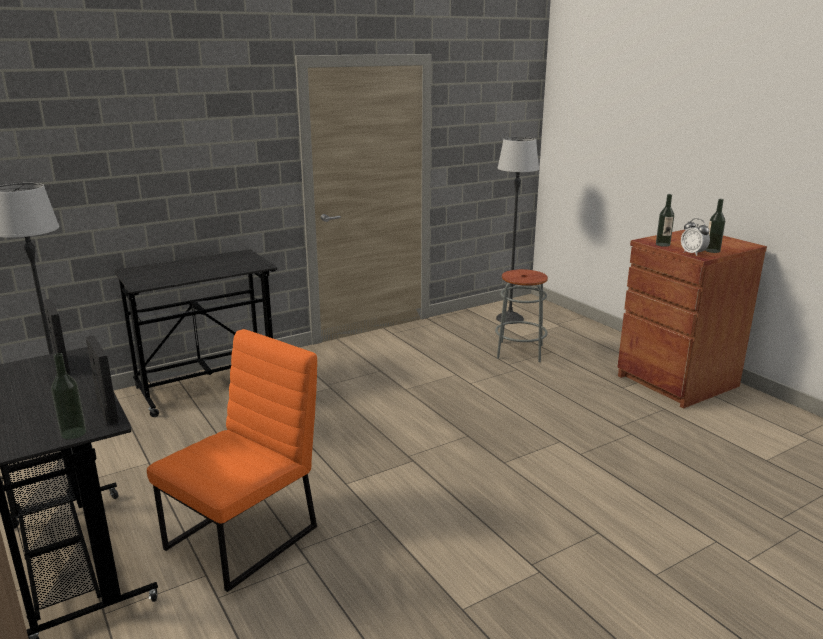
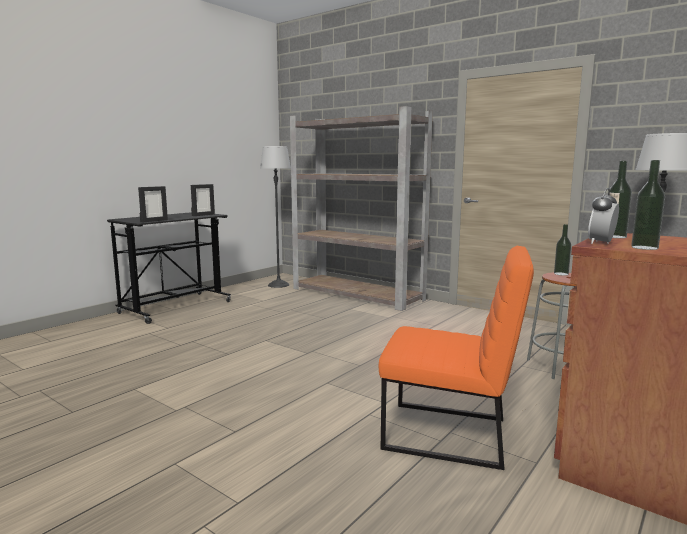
camera: 70 degrees right, 10 degrees down
(73, 433) = (133, 221): bottle -> bottle (561, 274)
(209, 385) = (357, 294): black desk -> brown bookcase
(246, 535) = (202, 328): orange chair -> orange chair (449, 435)

